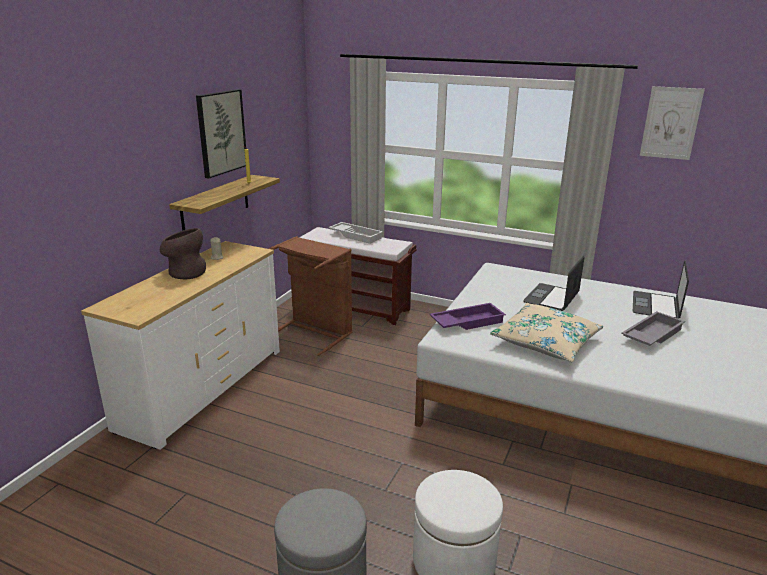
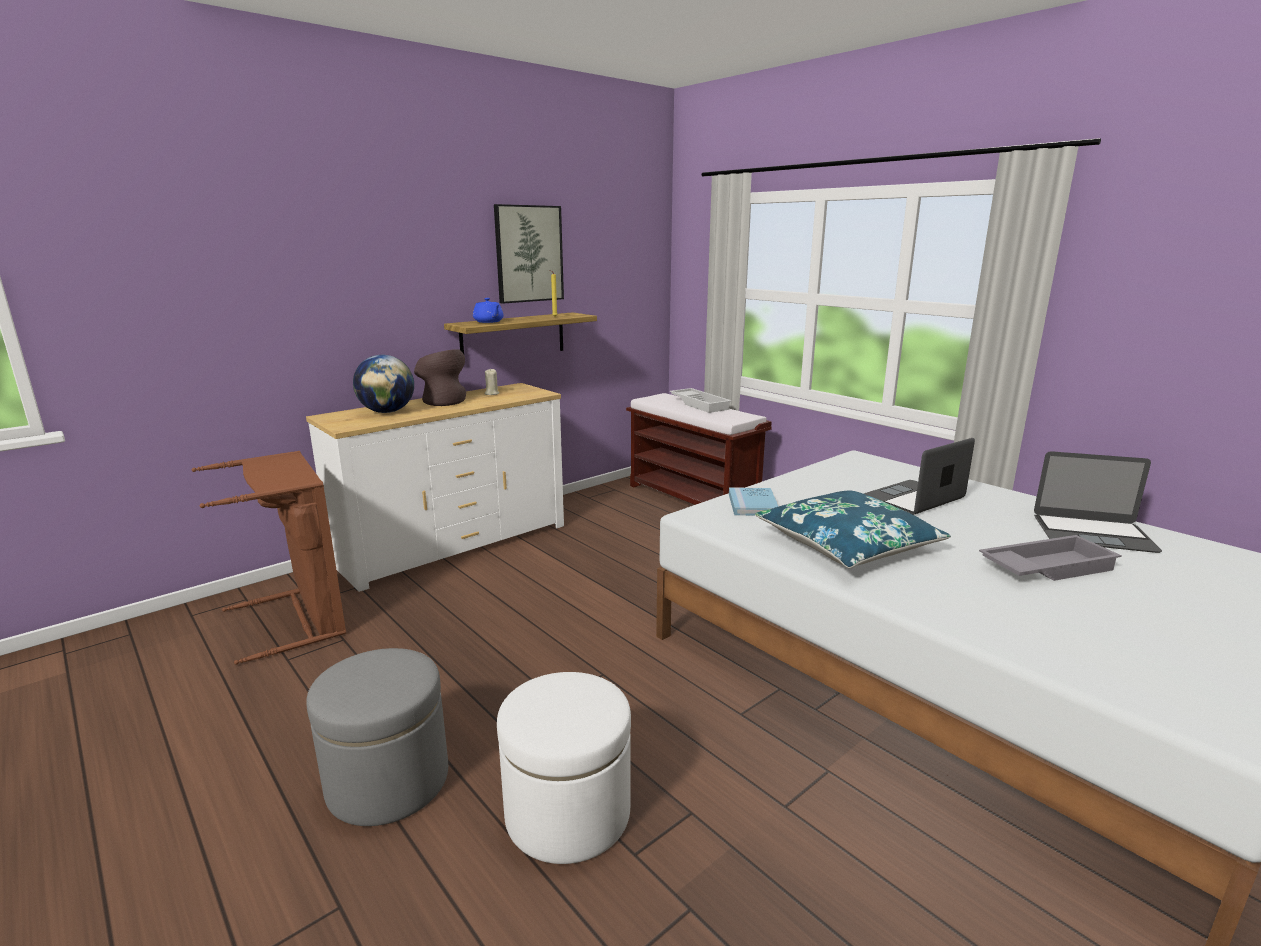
camera: 25 degrees right, 5 degrees down
(152, 293) = (387, 412): none -> globe
(206, 197) = (489, 322): none -> blue teapot
(314, 332) = (621, 514): brown laundry basket -> brown laundry basket (300, 618)
(467, 322) = (752, 504): purple tray -> blue book
(546, 342) = (847, 544): beige pillow -> blue pillow
(655, 305) = (1093, 533): laptop -> laptop turned 120 degrees counterclockwise
(670, 123) = (1164, 234): picture -> none

